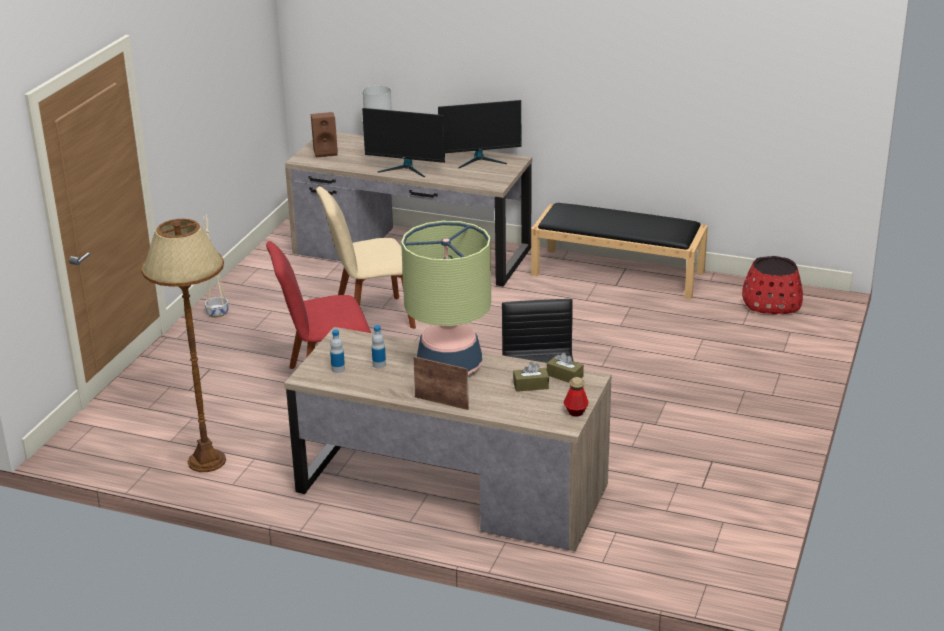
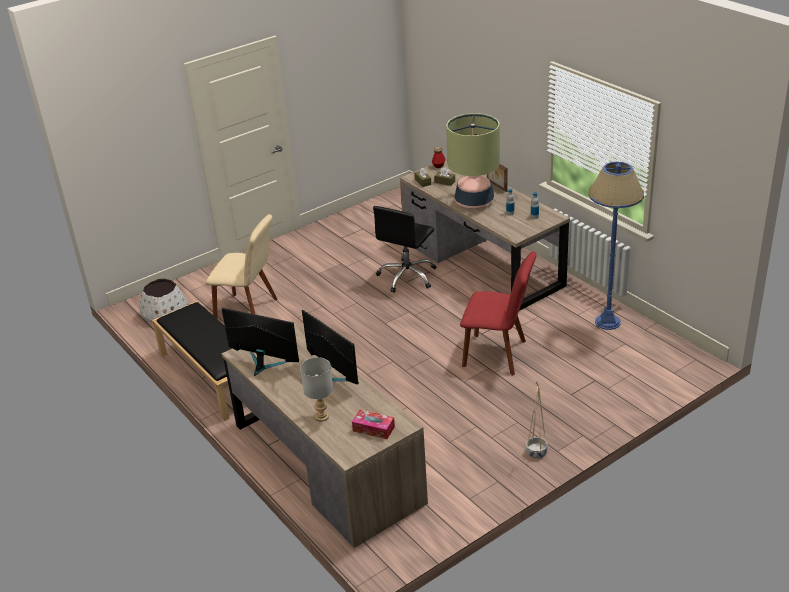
camera: 145 degrees left, 5 degrees up
(207, 461) = (607, 322): brown floor lamp -> blue floor lamp
(326, 152) = (373, 429): brown speaker -> tissue box
(370, 318) = (424, 399): beige chair -> beige chair (249, 311)
(771, 303) = (165, 313): red planter -> white planter

